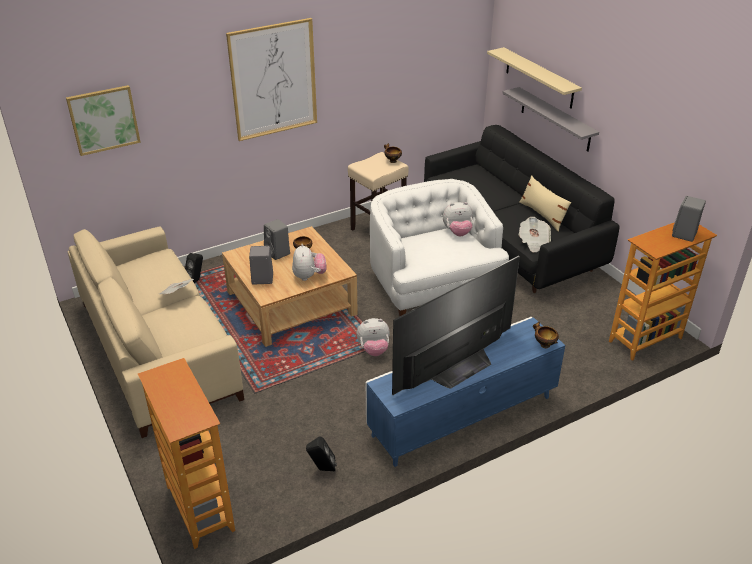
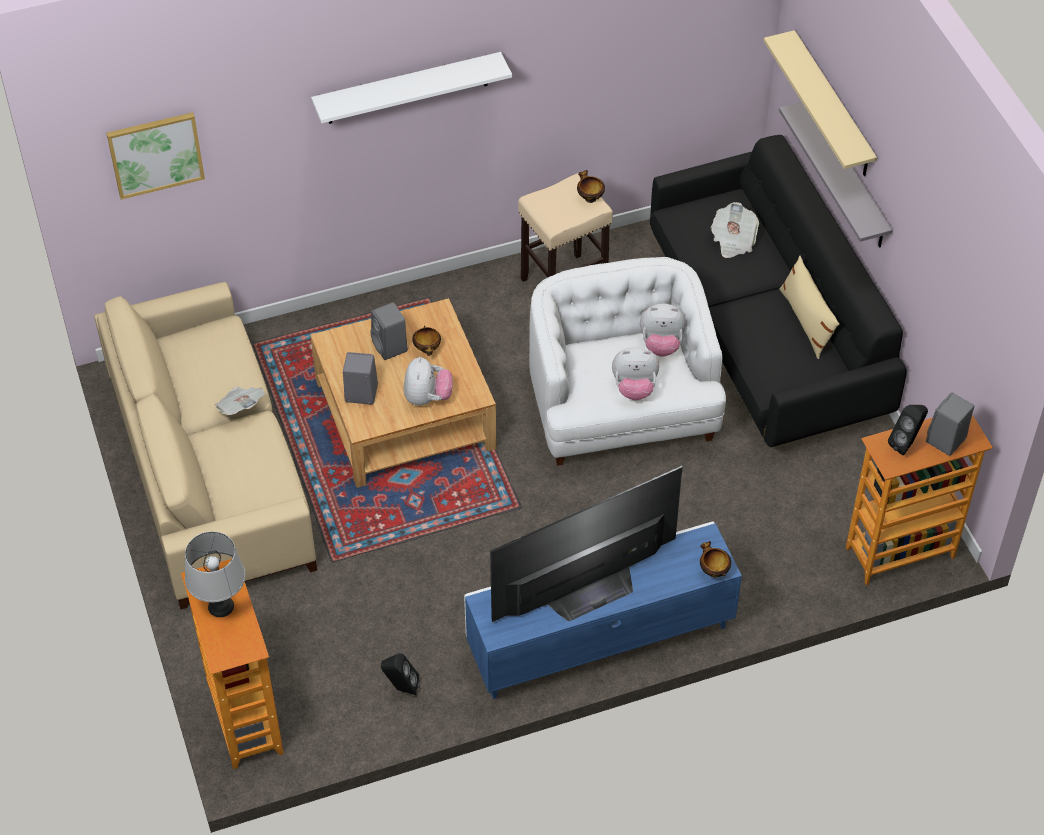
camera: 10 degrees right, 15 degrees up
(174, 392) = (220, 607): none -> grey table lamp
(196, 280) = (273, 352): black speaker -> black speaker (906, 444)
(273, 80) = (407, 88): picture -> white shelf
(373, 350) = (506, 514): plush toy -> plush toy (634, 388)
(534, 242) = (773, 376): newspaper -> newspaper (733, 240)

